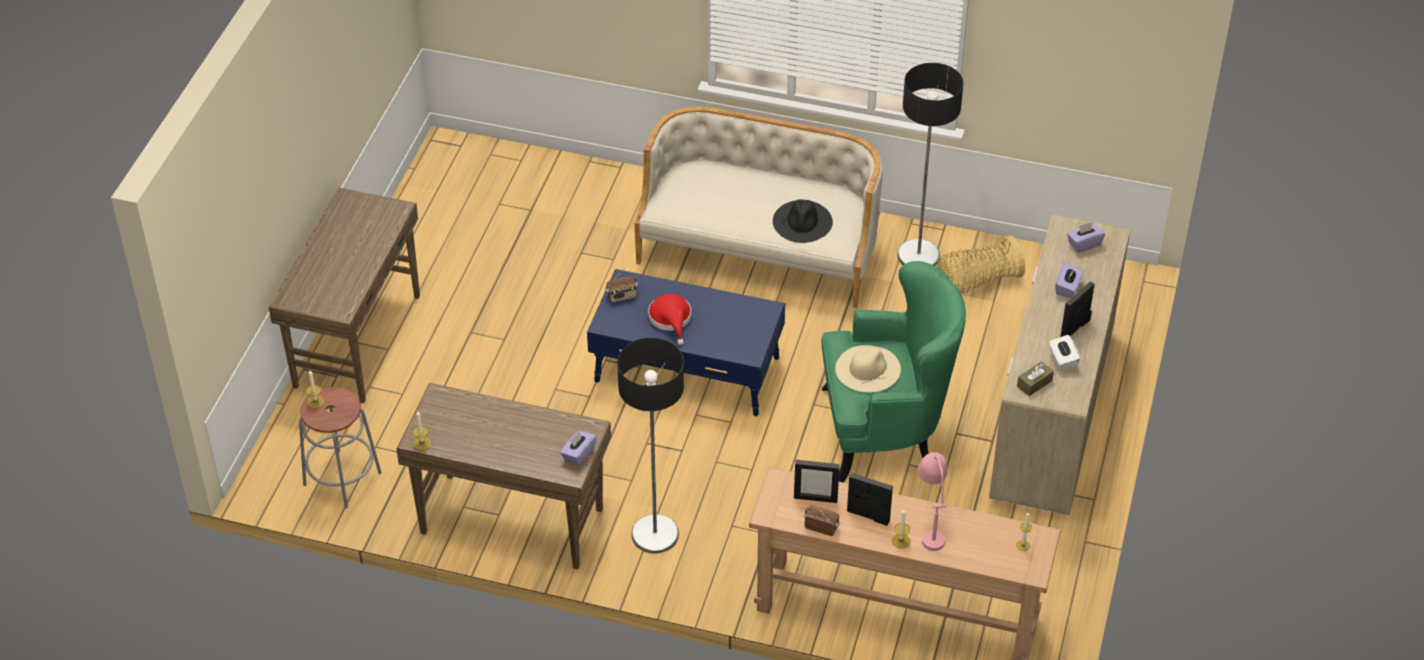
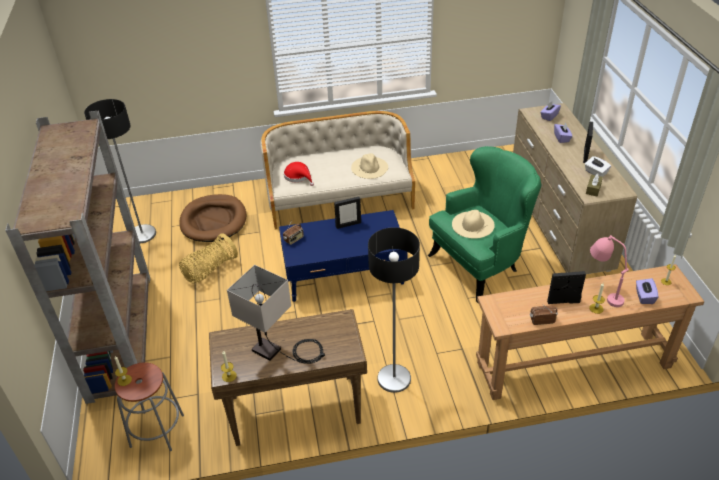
camera: 25 degrees left, 5 degrees down
(357, 340) = (120, 335): brown console table -> brown bookcase
(497, 440) = (284, 352): none -> table lamp
(560, 217) = (214, 221): none -> brown dog bed
(578, 454) = (348, 338): purple tissue box -> purple tissue box (644, 297)
(671, 319) = (333, 241): red hat -> red hat (298, 176)
(802, 221) = (369, 167): black hat -> beige hat
(815, 497) = (522, 303): picture frame -> picture frame (348, 224)
(919, 255) = (426, 174): floor lamp -> floor lamp (142, 234)
(976, 282) = (465, 175): basket -> basket (209, 270)

